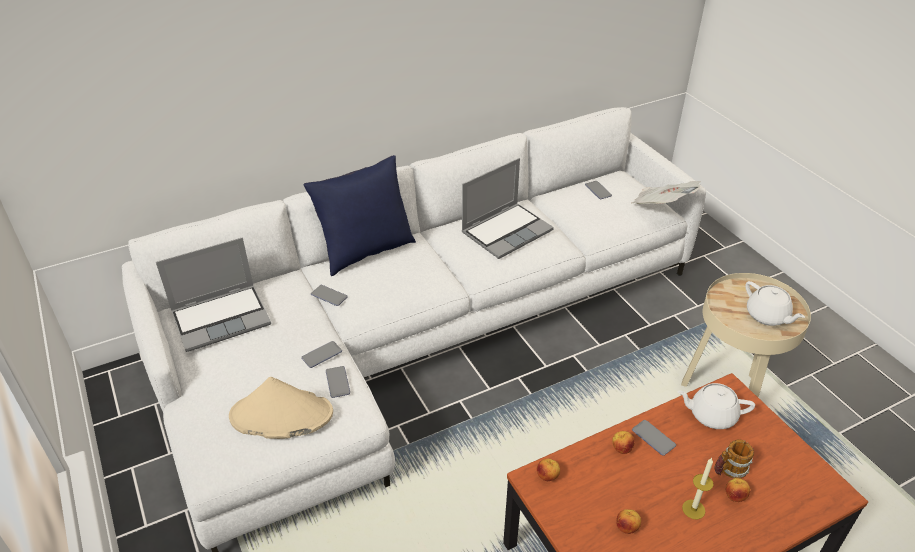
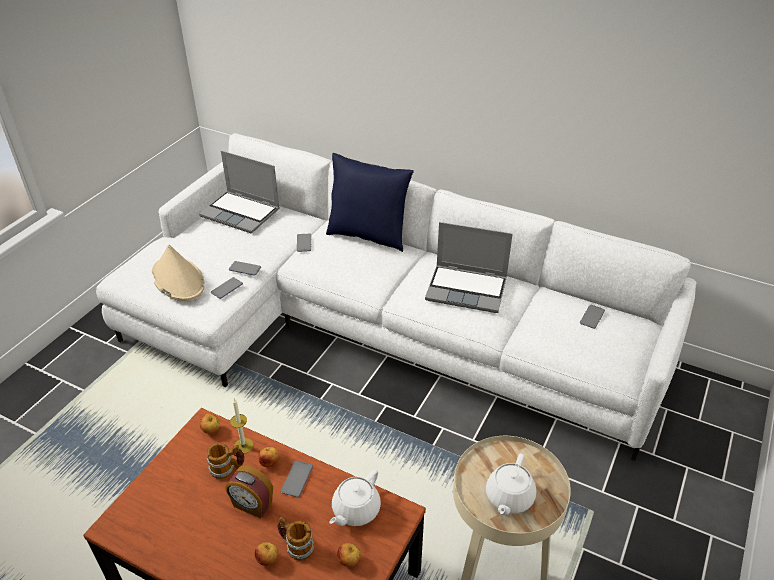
camera: 55 degrees right, 0 degrees up
(607, 483) = (227, 468): none -> mug
(627, 528) = (189, 497): apple -> apple (349, 561)
(662, 206) = (622, 368): newspaper -> none
(665, 482) = (252, 505): none -> alarm clock
(693, 509) = (235, 535): candle -> candle (243, 446)
(711, 415) = (355, 510): white teapot -> white teapot turned 120 degrees counterclockwise

